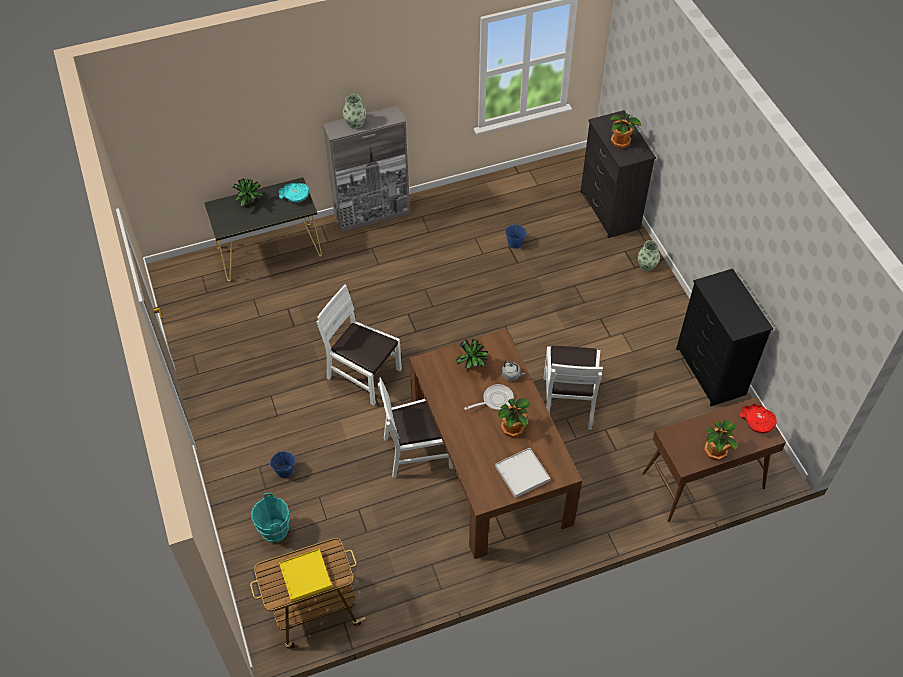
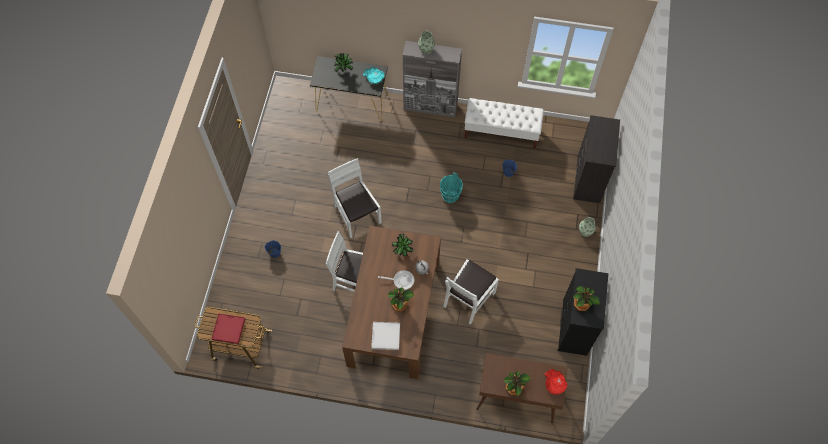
camera: 30 degrees right, 10 degrees up
(274, 531) = (247, 286): turquoise bucket -> turquoise bucket (450, 196)
(305, 576) = (228, 329): yellow tray -> red tray
(476, 205) = (501, 132): none -> white bench
(621, 142) = (599, 143): potted plant -> potted plant (581, 304)

